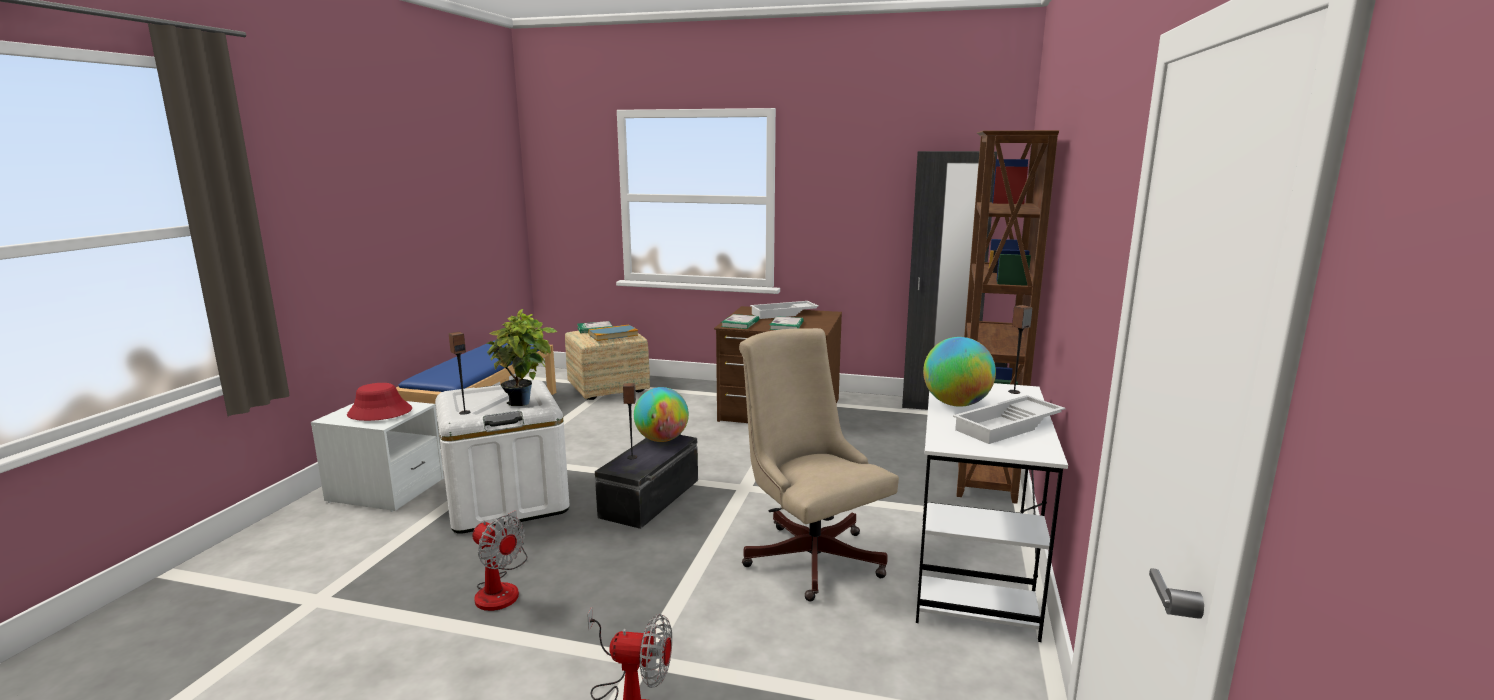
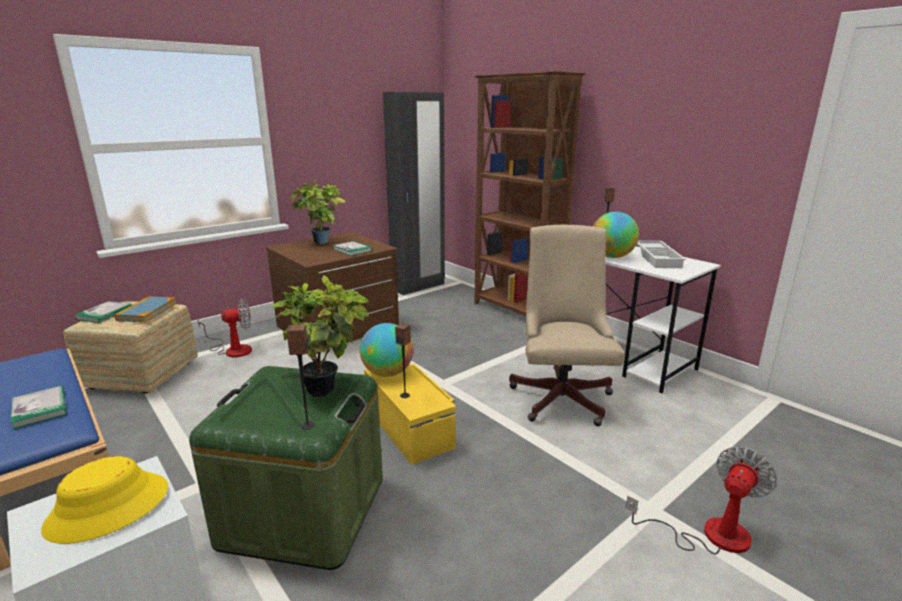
camera: 55 degrees left, 5 degrees up
(379, 412) = (108, 508): red hat -> yellow hat
(501, 588) = (485, 562): fan -> fan (232, 349)
(506, 500) = (304, 511): white storage box -> green storage box
(651, 498) = (409, 426): black storage box -> yellow storage box
(740, 323) = (315, 258): book -> book (40, 409)
(784, 314) = (320, 243): white tray -> potted plant
(809, 554) = (561, 395): beige office chair -> beige office chair turned 90 degrees clockwise

